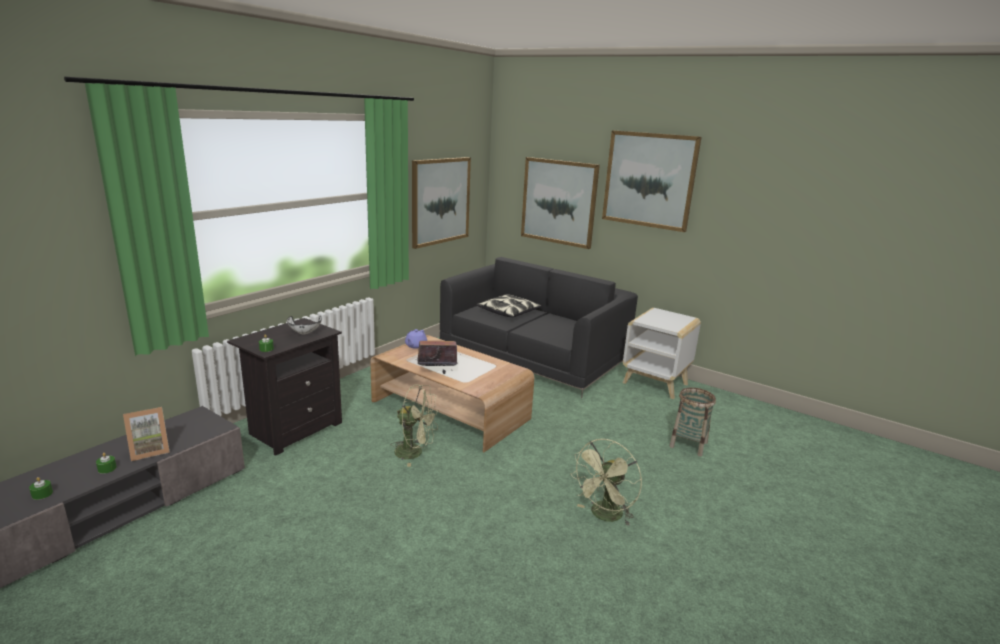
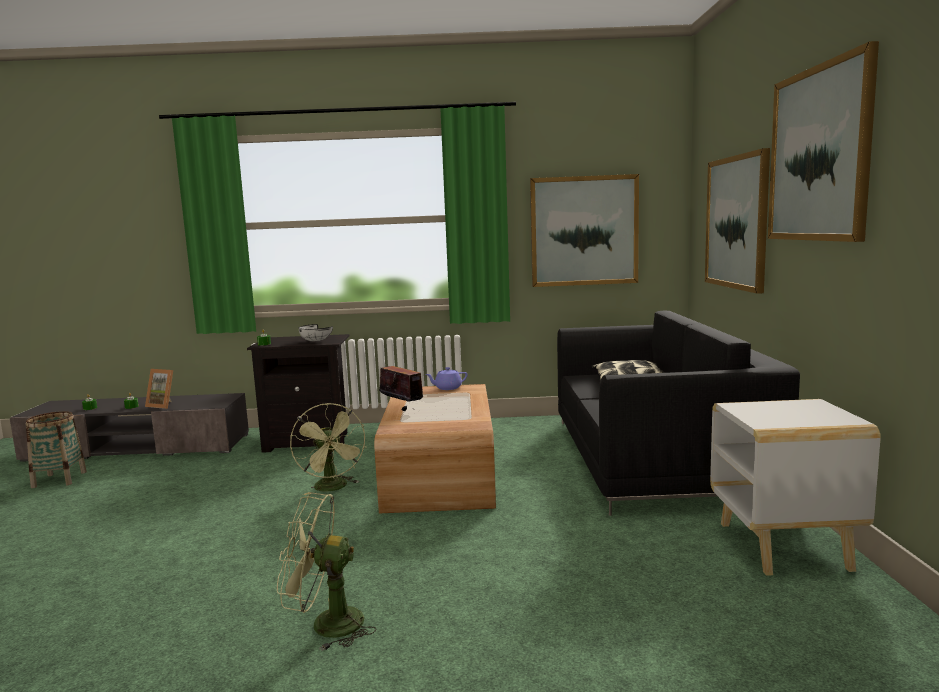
camera: 55 degrees right, 10 degrees down
(688, 444) = (635, 633): basket -> basket (59, 479)

